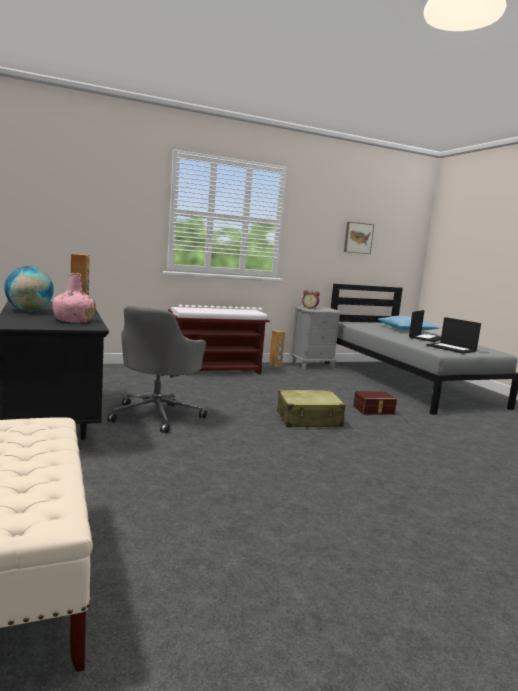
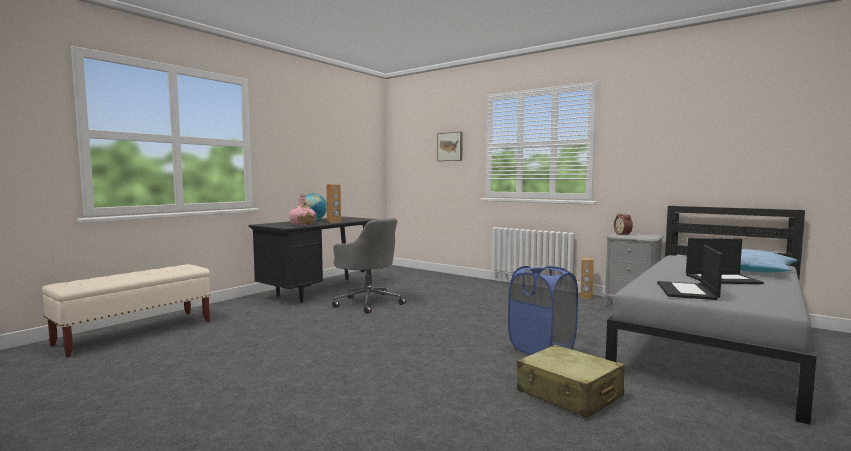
camera: 60 degrees right, 5 degrees down
(157, 415) = (368, 302): grey office chair -> grey office chair turned 120 degrees counterclockwise
(215, 371) = (507, 290): brown bench -> none
(309, 419) = (450, 333): beige suitcase -> beige suitcase (569, 394)
(358, 238) = (709, 144): picture -> picture (450, 146)
(374, 410) = (541, 348): brown storage box -> blue laundry basket

